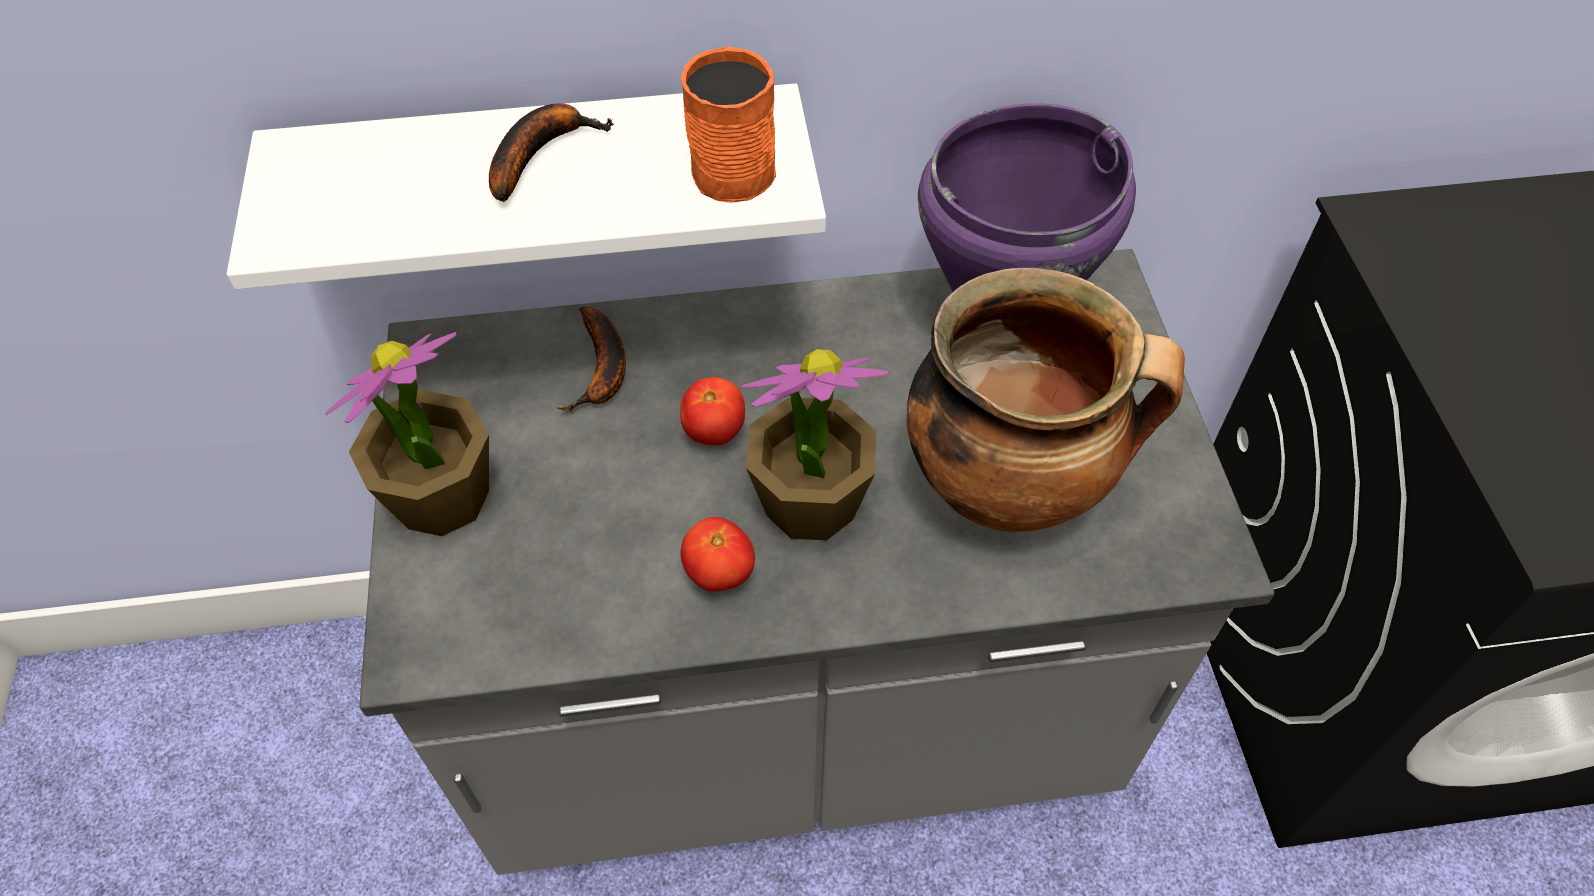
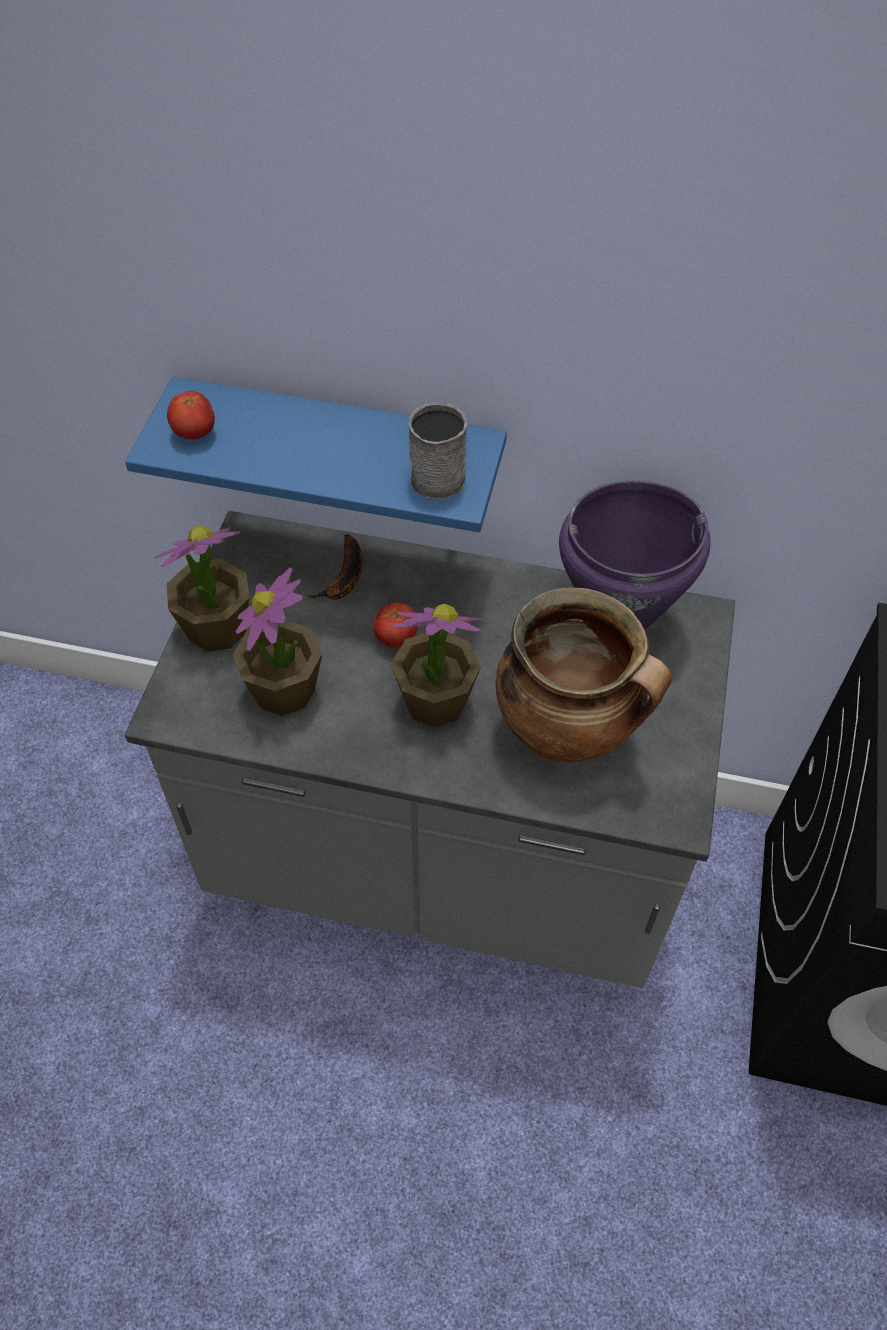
camera: 20 degrees right, 0 degrees up
(539, 154) = (328, 435): banana -> none
(545, 178) = (340, 447): white shelf -> blue shelf
(584, 557) = (284, 690): none -> potted plant
(719, 573) = (360, 726): tomato -> tomato (194, 433)
(730, 163) = (439, 473): orange mug -> grey mug

